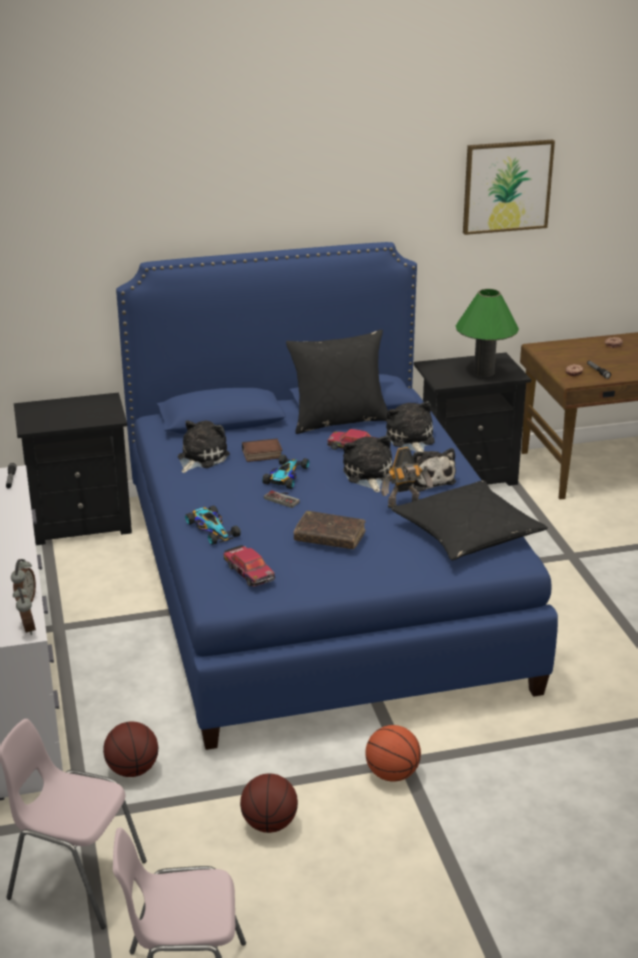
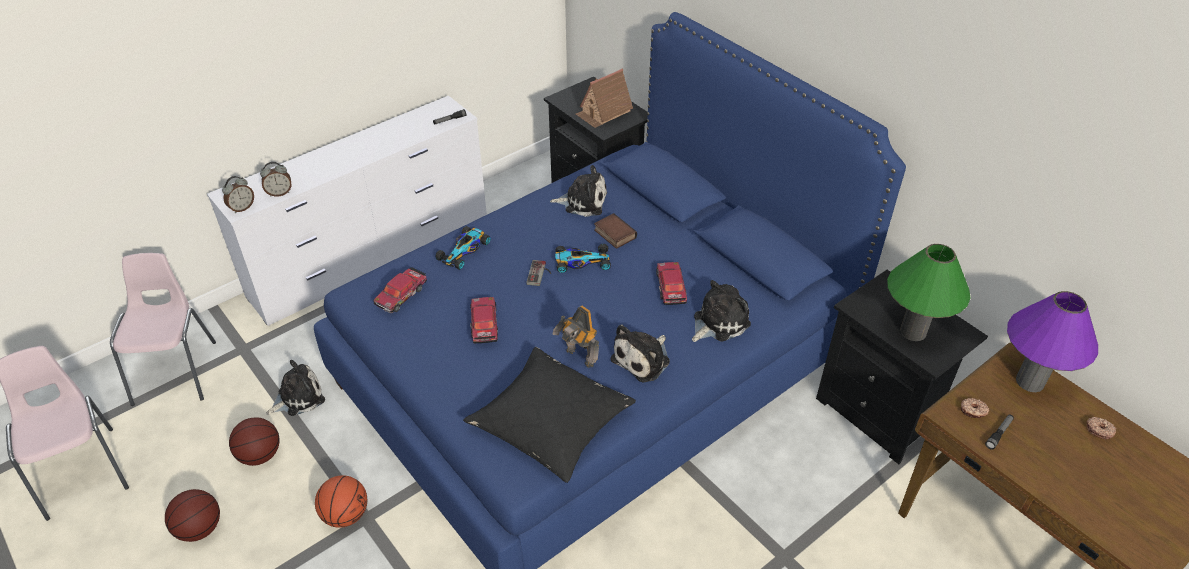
camera: 65 degrees right, 15 degrees up
(82, 412) = (604, 112): none -> toy house
(132, 770) = (300, 353): basketball -> basketball (200, 529)
(329, 537) = (484, 325): brown book -> toy car
(339, 420) = (719, 260): black pillow -> none
(368, 475) = (621, 315): plush toy -> plush toy (298, 397)
(507, 186) = (1056, 149): picture -> none
(561, 349) = (1030, 381): none -> purple table lamp

